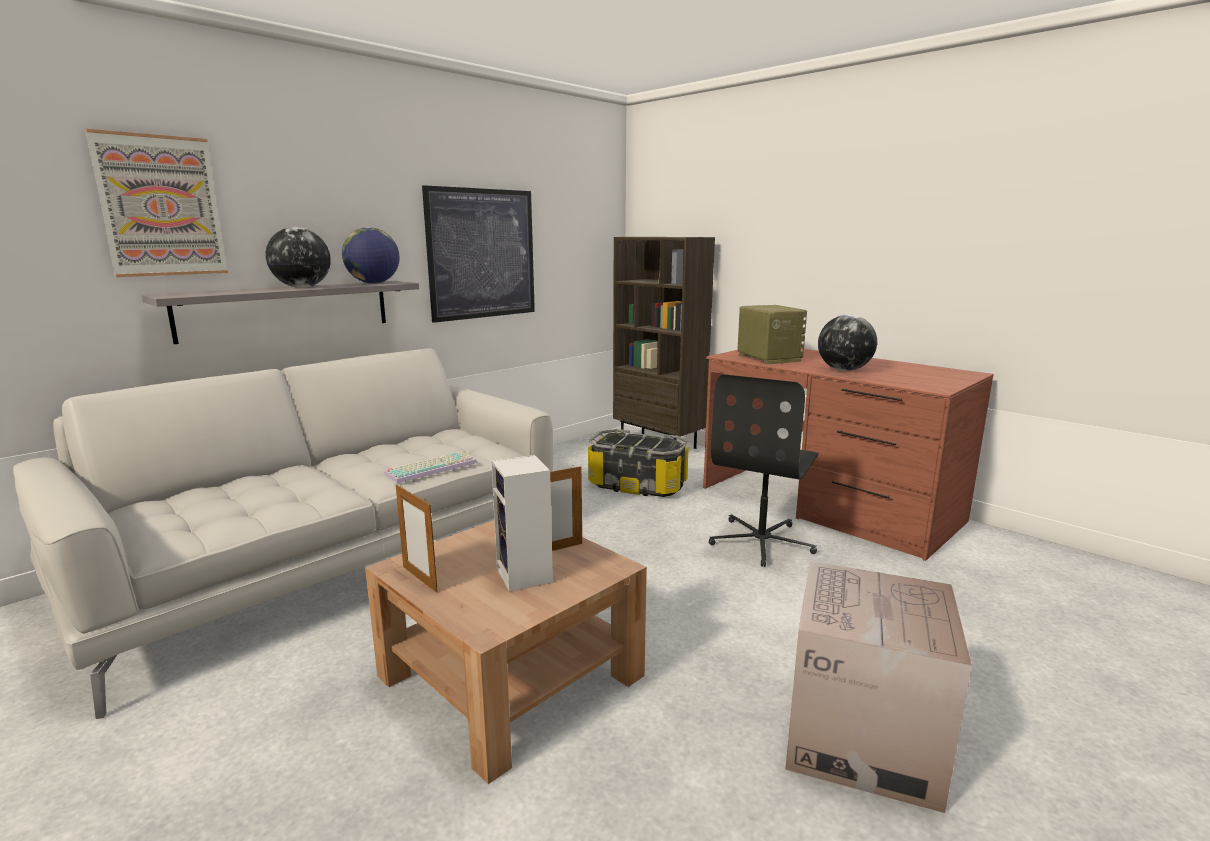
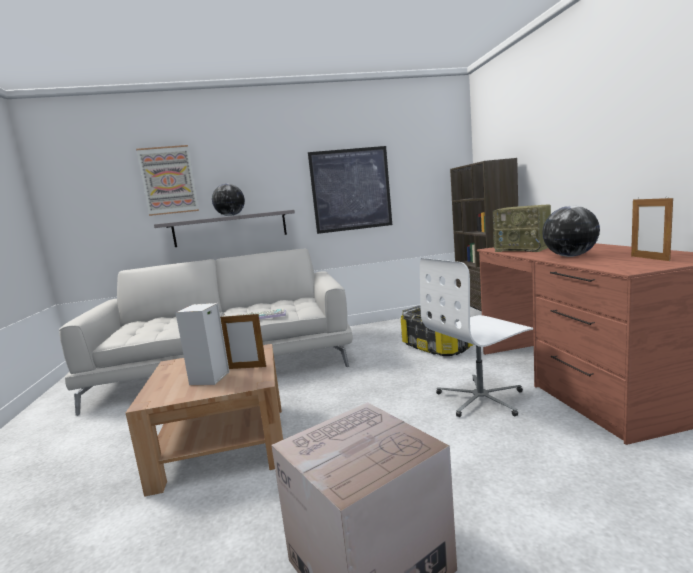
camera: 35 degrees right, 5 degrees down
(373, 283) = (272, 211): globe -> none
(419, 579) = (168, 371): picture frame -> picture frame (649, 258)
(762, 541) = (481, 399): black office chair -> white office chair
(767, 358) = (523, 249): radio -> radio turned 120 degrees clockwise

